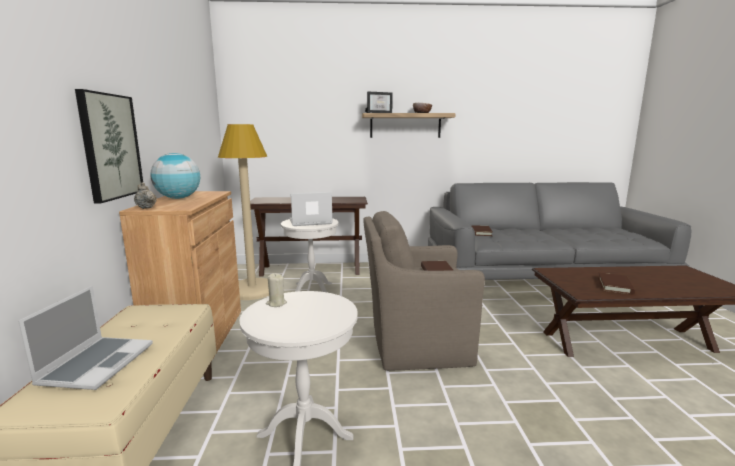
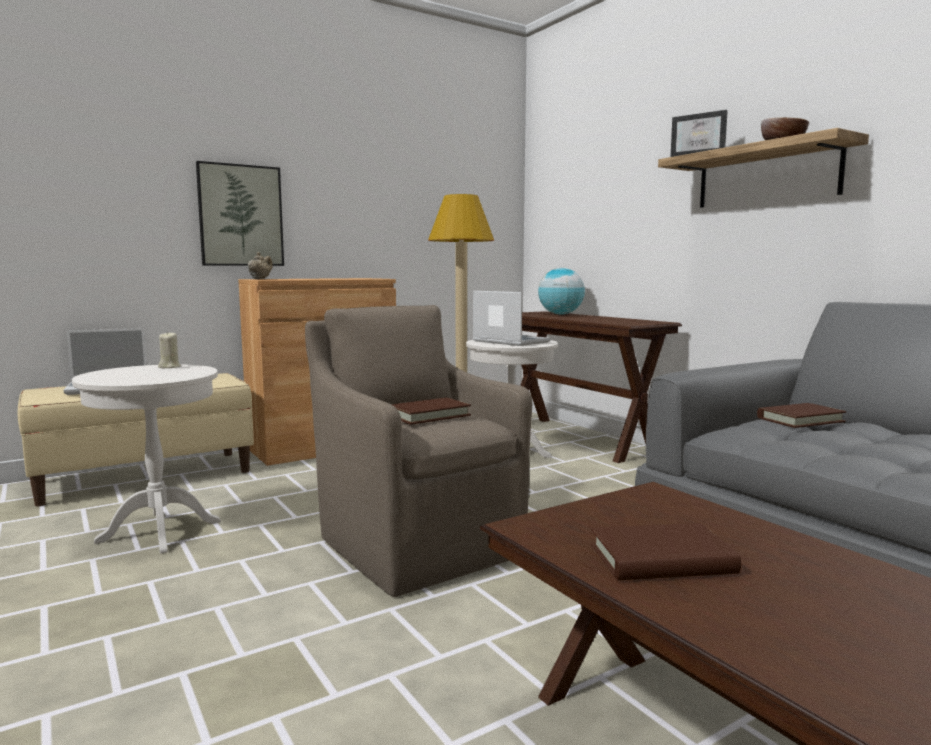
camera: 60 degrees right, 5 degrees down
(178, 198) = (322, 278): globe -> globe (560, 314)

